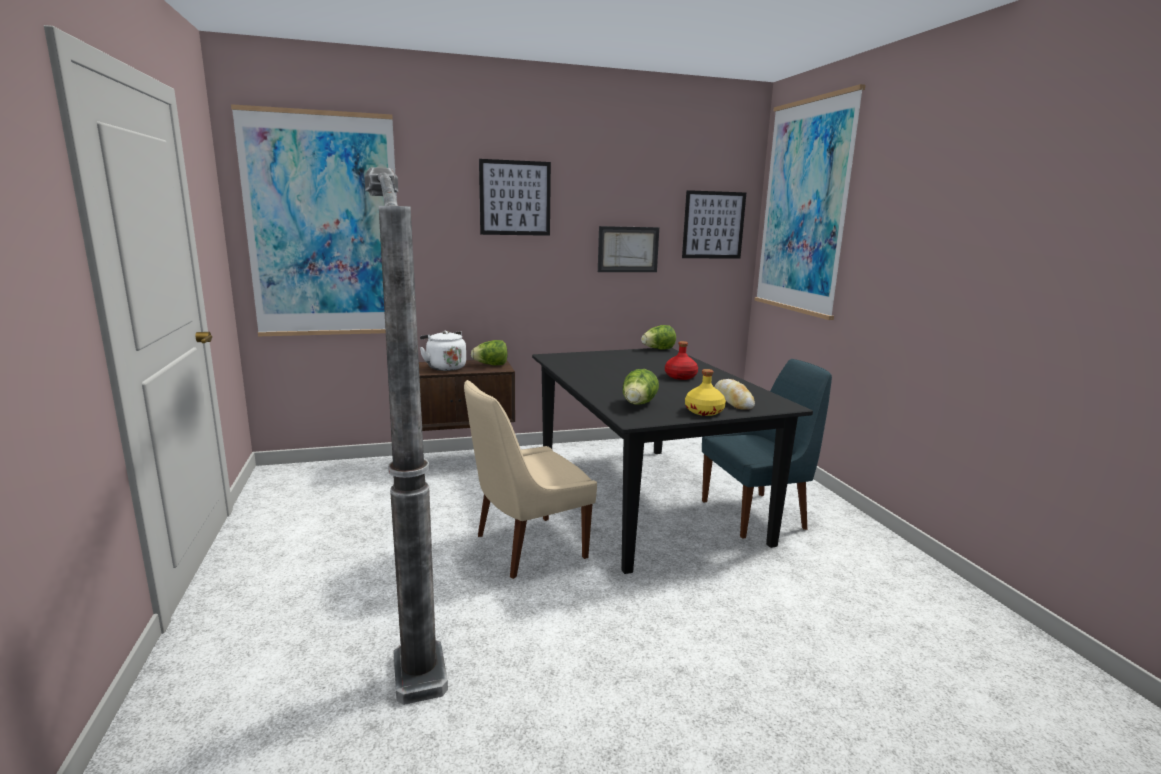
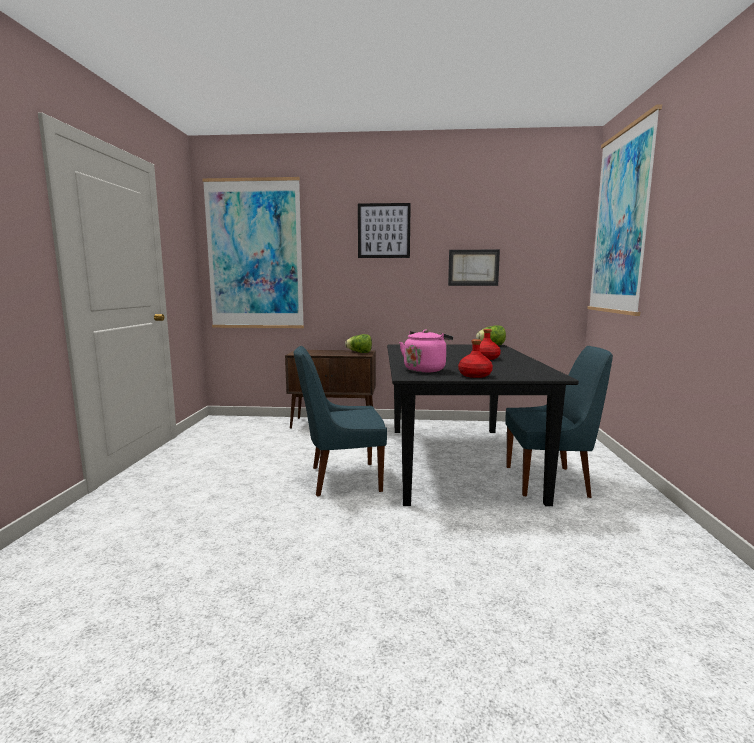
camera: 20 degrees right, 5 degrees down
(408, 578) = (247, 486): floor lamp -> none
(444, 367) = (326, 352): white kettle -> none
(526, 547) = (342, 479): beige chair -> blue chair
(638, 404) = (425, 369): lettuce -> pink kettle
(704, 411) = (475, 375): yellow bottle -> red bottle
(713, 225) = (549, 246): picture -> none
(733, 400) = (510, 371): bread -> none

